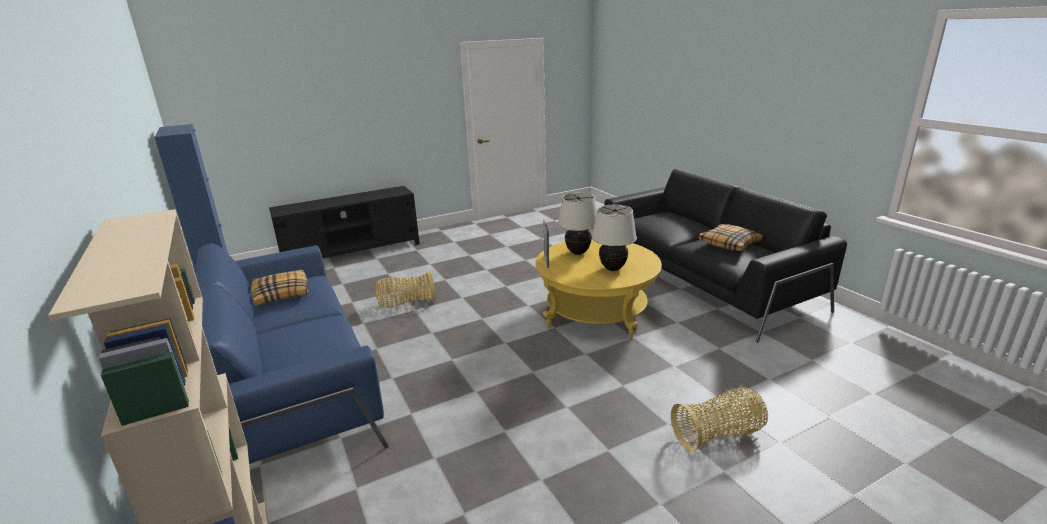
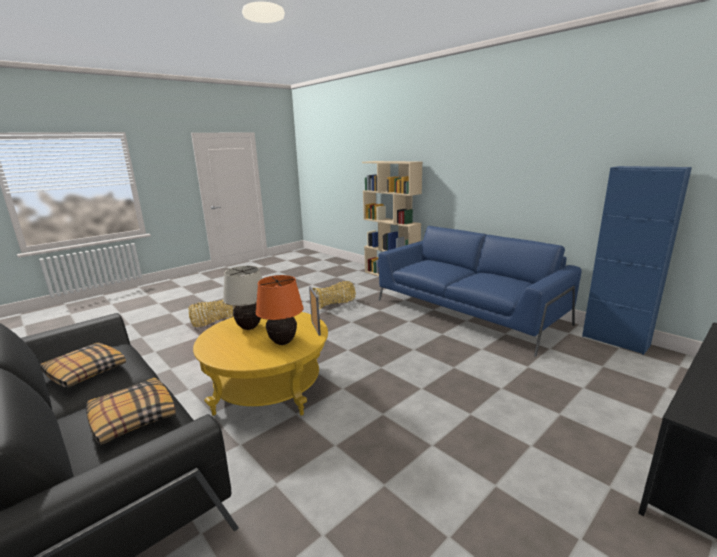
camera: 165 degrees right, 5 degrees down
(282, 294) = (498, 280): pillow -> pillow (132, 418)
(406, 303) = (471, 372): basket -> basket (335, 304)
(577, 253) = (283, 342): beige table lamp -> orange table lamp

